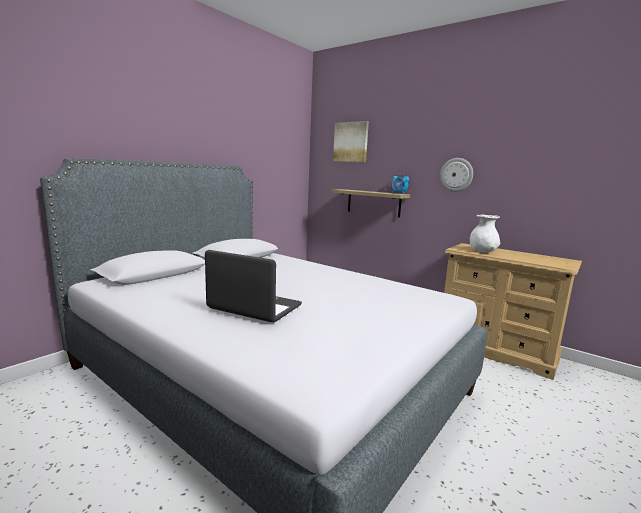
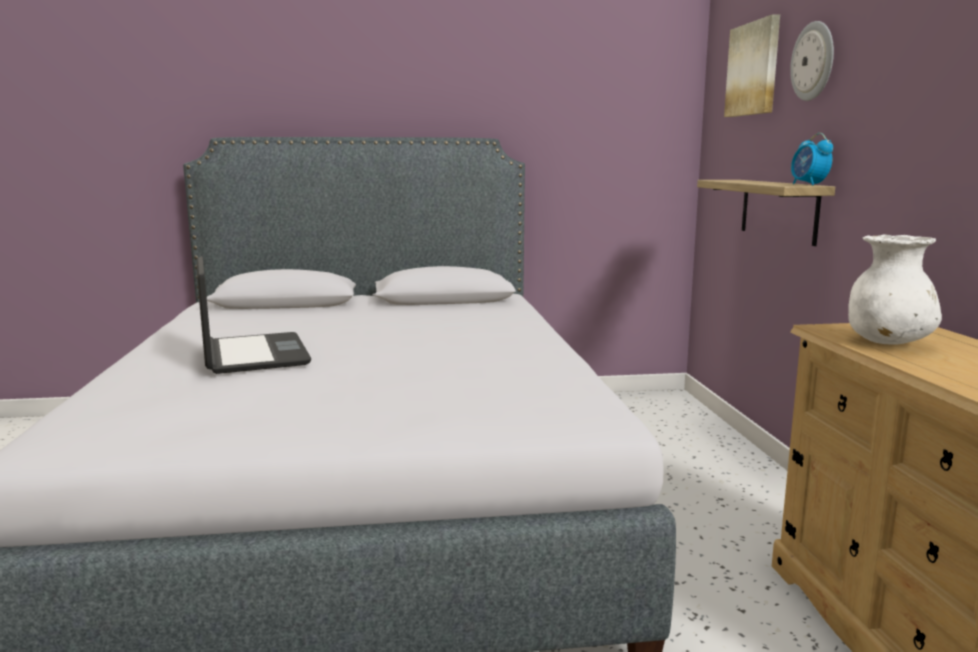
camera: 45 degrees right, 0 degrees up
(456, 174) = (921, 126): wall clock -> wall clock (813, 61)

